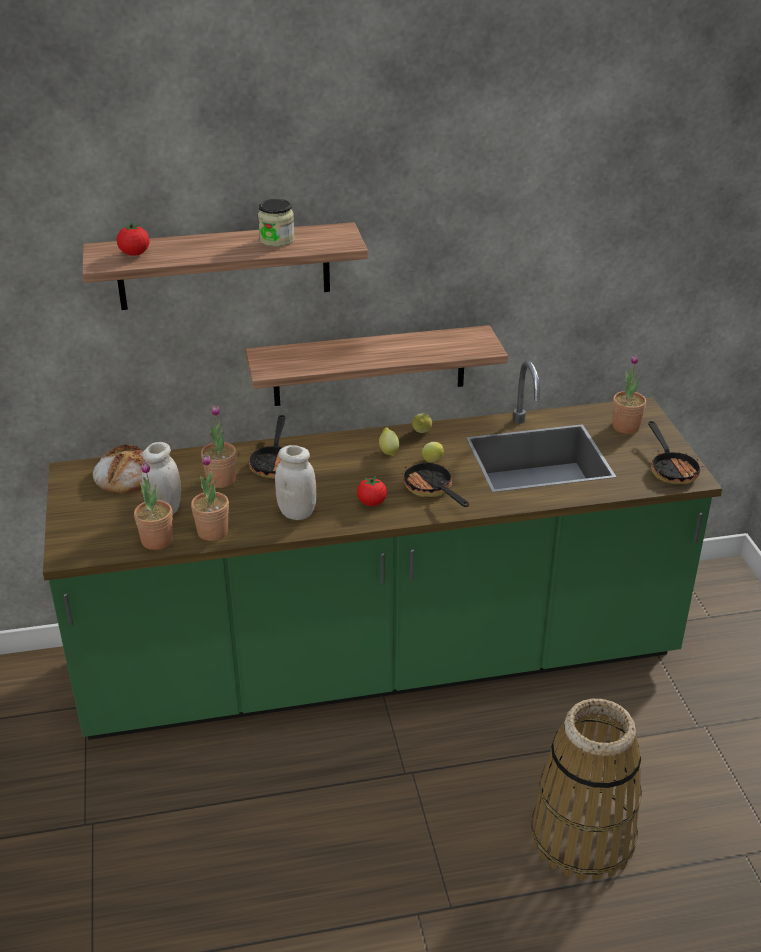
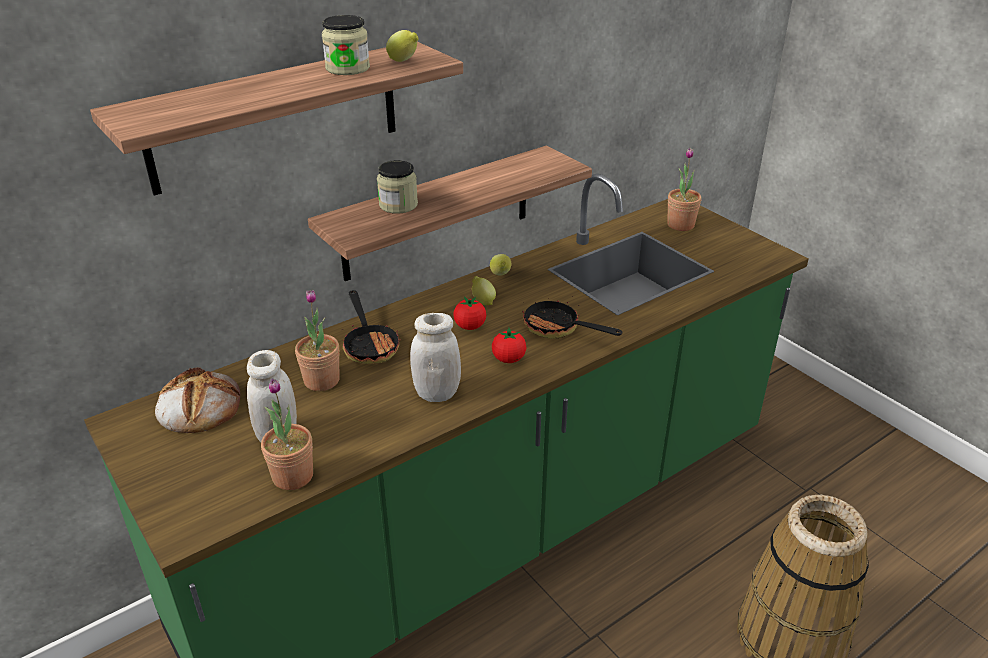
camera: 25 degrees left, 0 degrees up
(134, 254) = (176, 108): tomato -> tomato (470, 326)
(212, 532) = (355, 444): potted plant -> none
(320, 353) = (398, 205): none -> jar
(433, 462) = (536, 300): lemon -> lemon (404, 61)
(671, 469) = (752, 252): frying pan -> none

